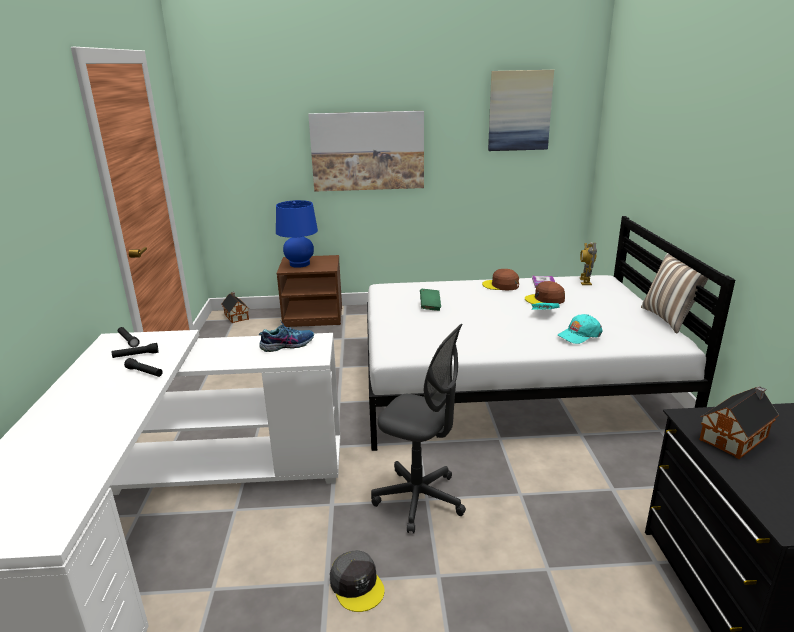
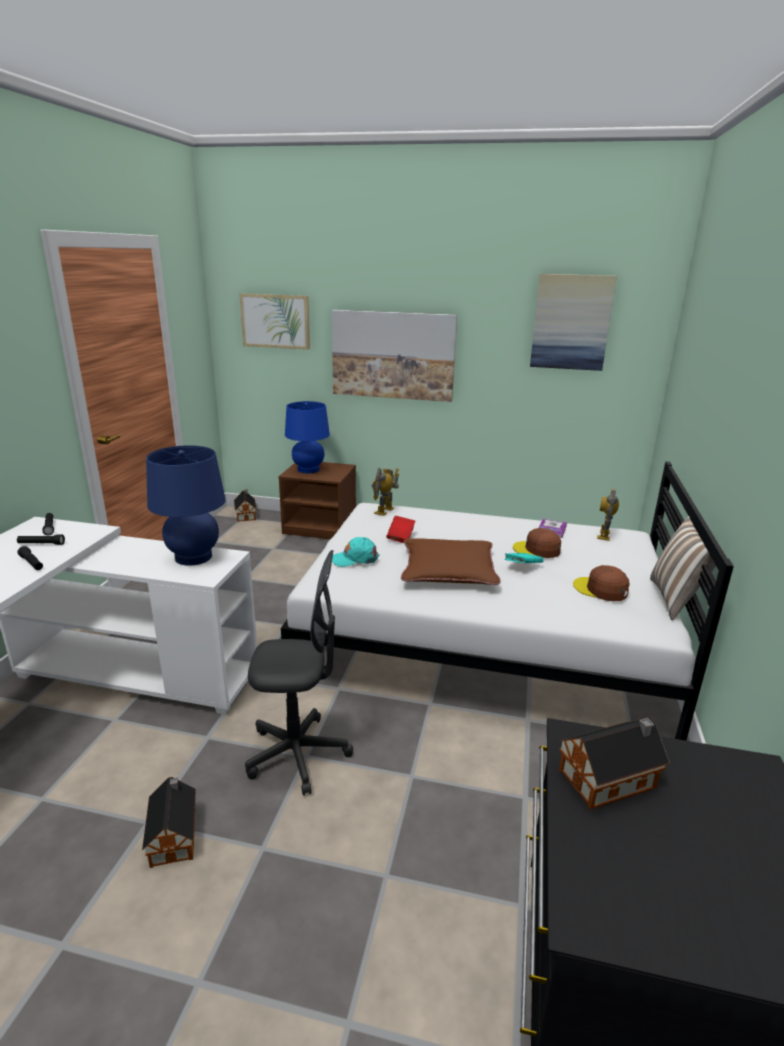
camera: 15 degrees right, 0 degrees up
(252, 128) = (275, 321): none -> picture
(287, 344) = (193, 557): shoe -> blue table lamp
(357, 585) = (174, 834): grey cap -> toy house
(399, 288) = (384, 511): none -> toy robot
(419, 499) = (298, 754): grey office chair -> grey office chair turned 45 degrees counterclockwise
(430, 306) = (401, 537): green book -> red book
(489, 325) = (448, 570): none -> brown pillow
(501, 285) = (499, 524): brown cap -> brown cap (601, 589)
(579, 335) = (543, 600): turquoise cap -> turquoise cap (354, 559)

